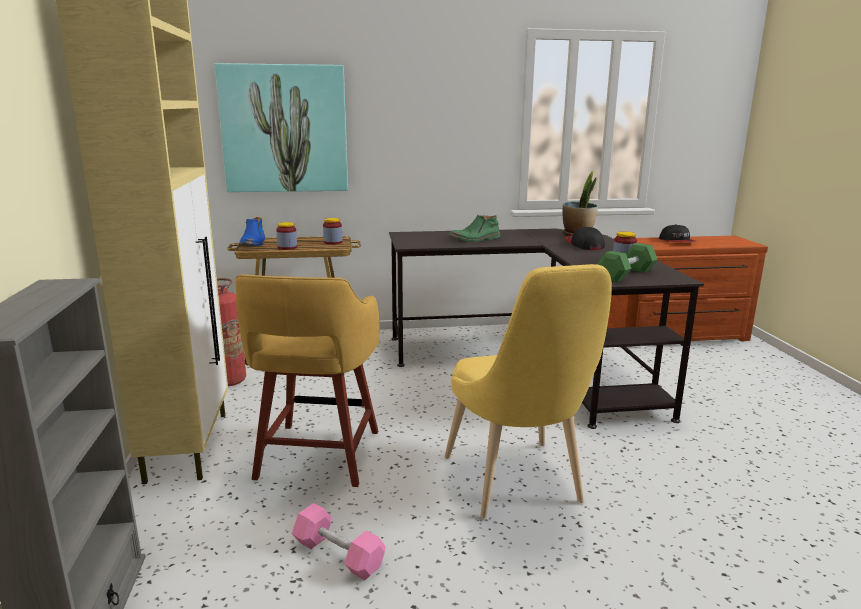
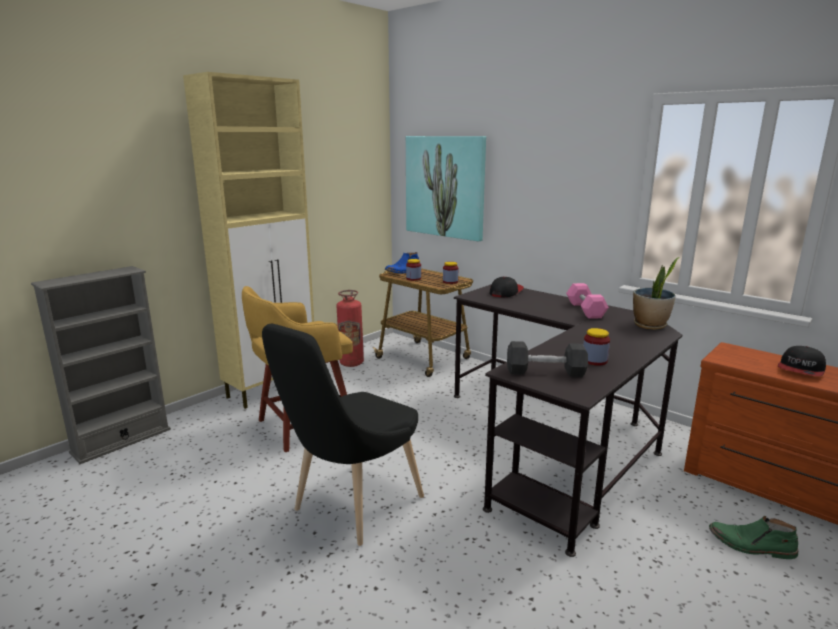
camera: 50 degrees right, 0 degrees up
(338, 555) = (213, 477): pink dumbbell -> pink dumbbell (585, 310)
(475, 239) = (535, 304): green boot -> green boot (751, 546)
(516, 485) = (352, 507): yellow chair -> black chair
(584, 244) = (616, 336): cap -> cap (505, 292)
(626, 274) = (545, 372): green dumbbell -> black dumbbell

